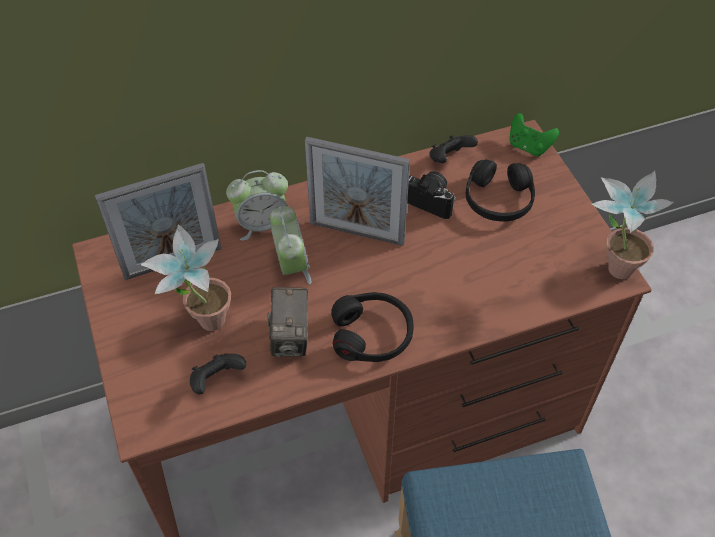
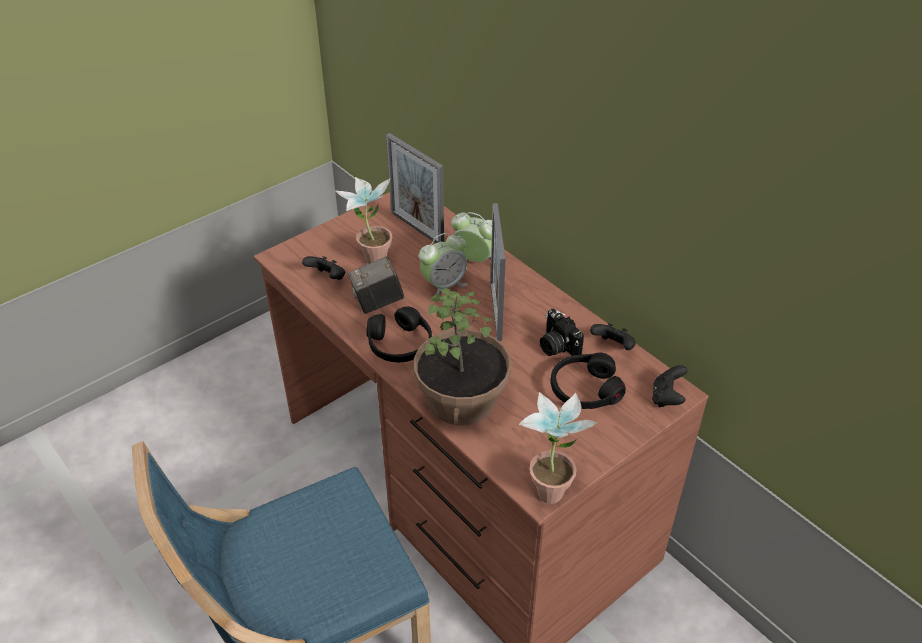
camera: 70 degrees right, 10 degrees down
(262, 225) = (475, 260): alarm clock -> alarm clock turned 150 degrees clockwise
(430, 200) = (556, 346): camera -> camera turned 135 degrees clockwise
(479, 301) = (463, 400): none -> potted plant
(529, 146) = (667, 398): green game controller -> black game controller

